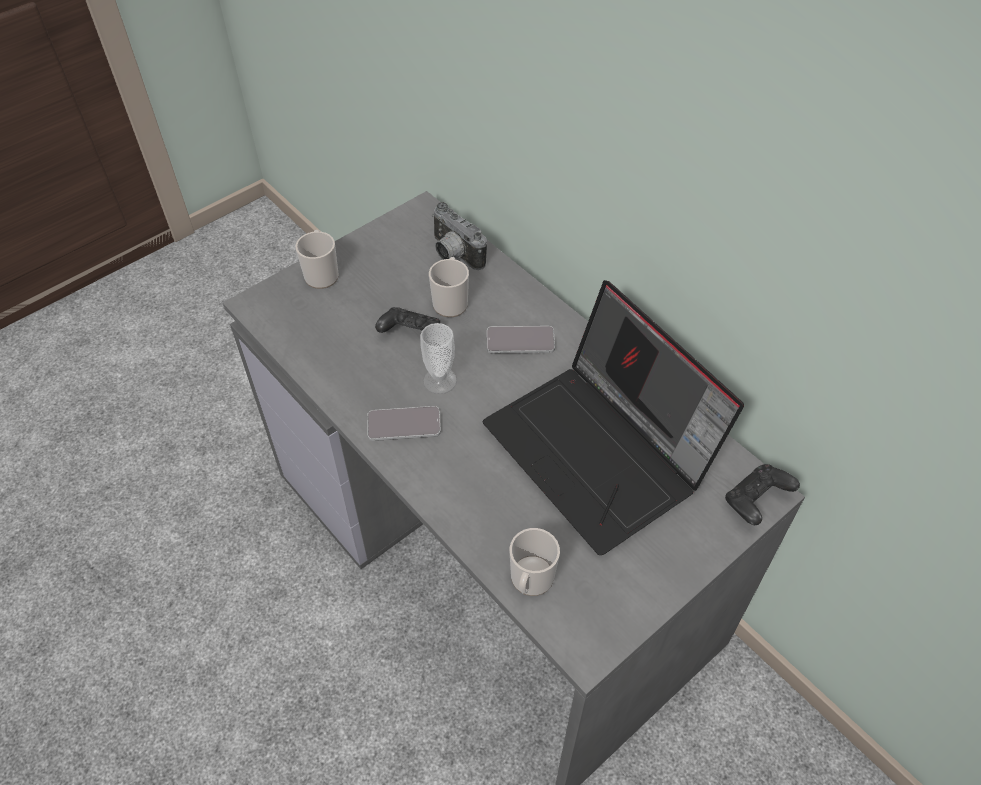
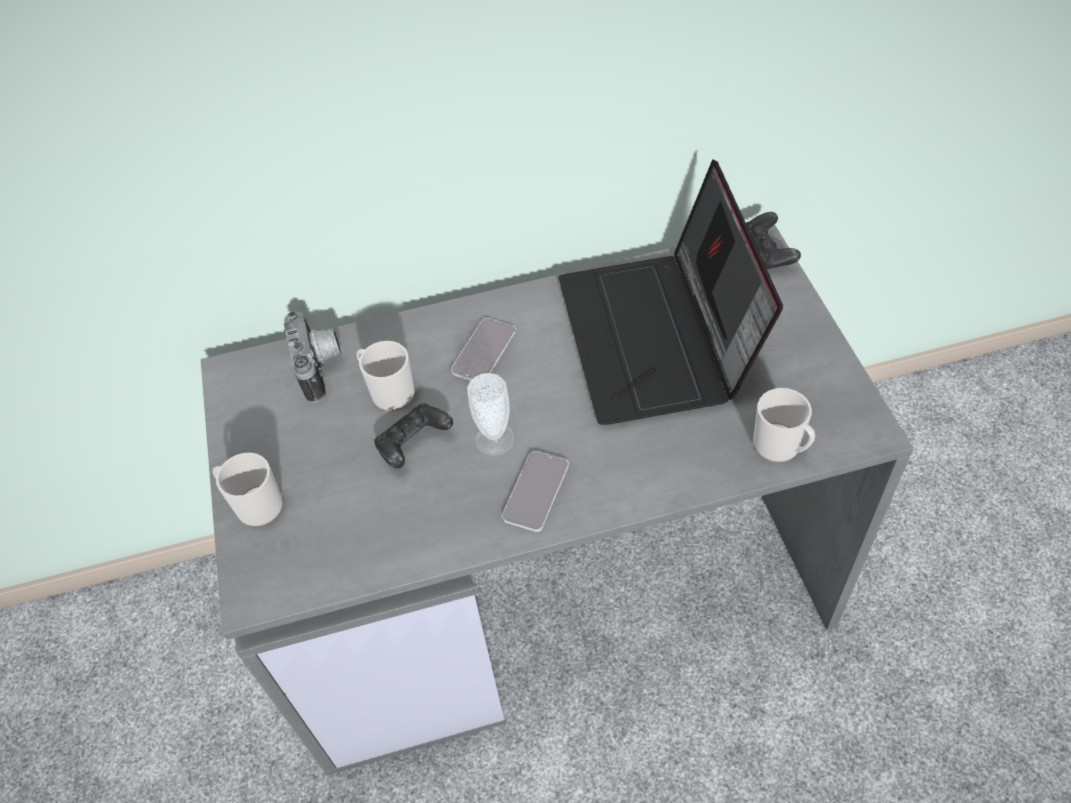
camera: 60 degrees left, 0 degrees up
(453, 254) = (321, 367): camera -> camera turned 90 degrees counterclockwise
(601, 452) = (659, 339): laptop -> laptop turned 90 degrees clockwise

